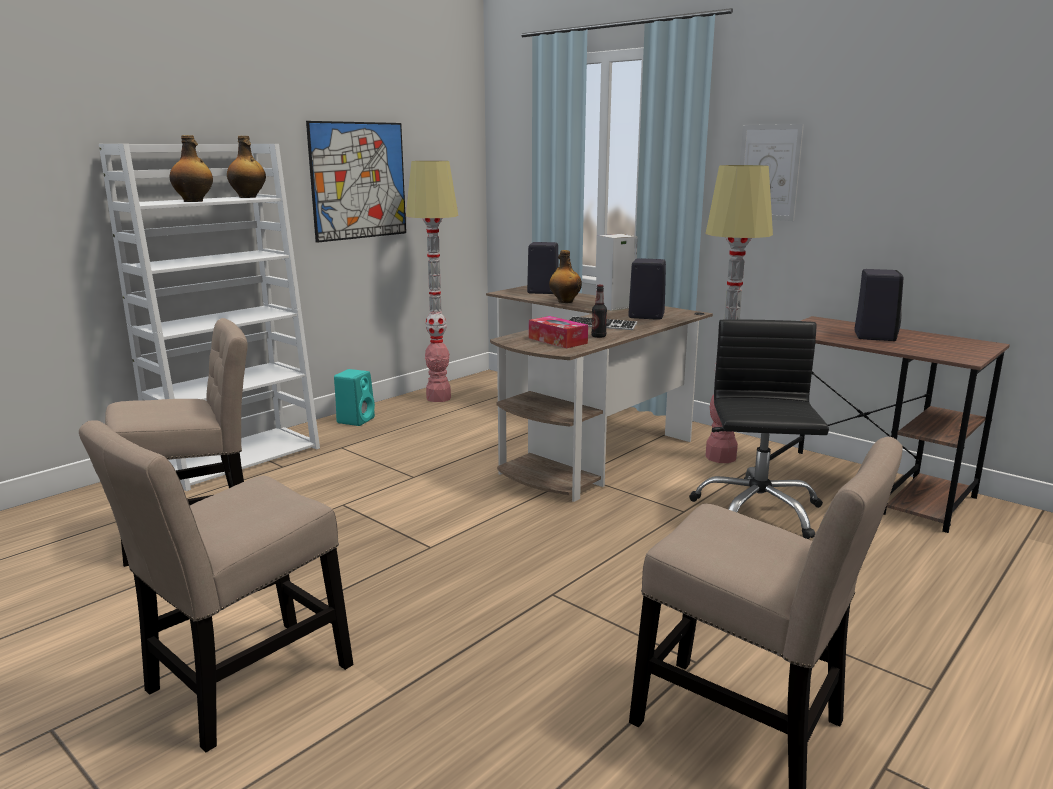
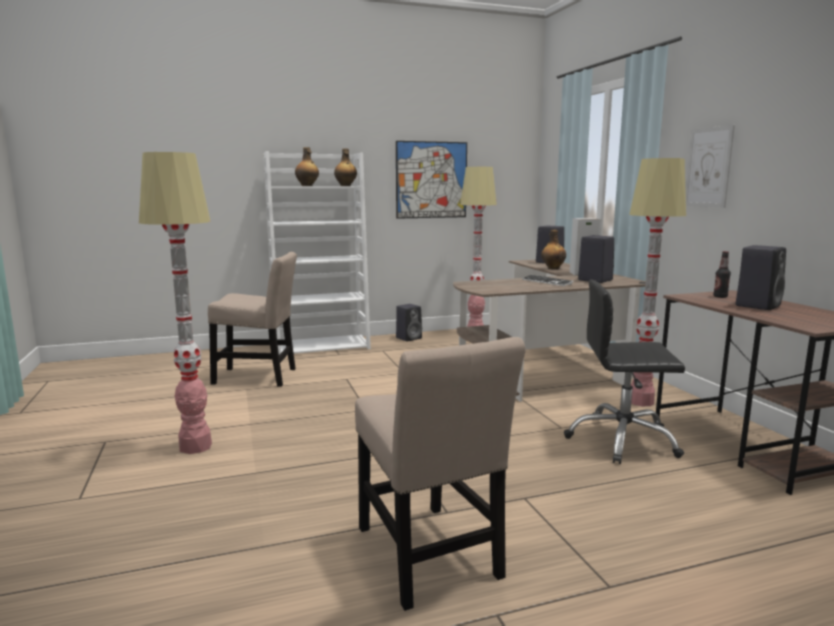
camera: 30 degrees right, 5 degrees down
(241, 684) = (195, 447): beige chair -> floor lamp
(356, 420) = (409, 338): turquoise speaker -> black speaker
(557, 340) = (495, 286): tissue box -> none
(598, 336) = (530, 287): bottle -> bottle (720, 297)
(756, 511) = (622, 440): black office chair -> black office chair turned 120 degrees counterclockwise

